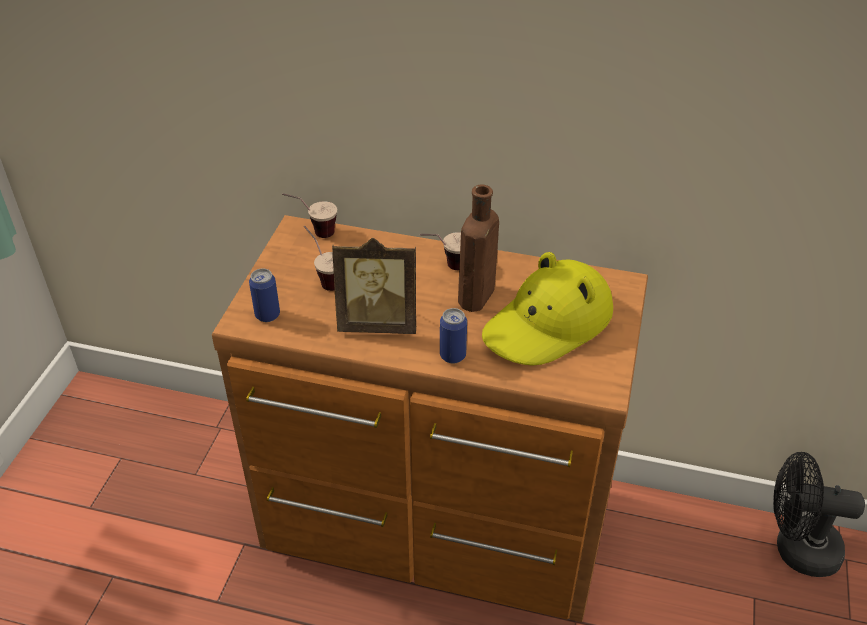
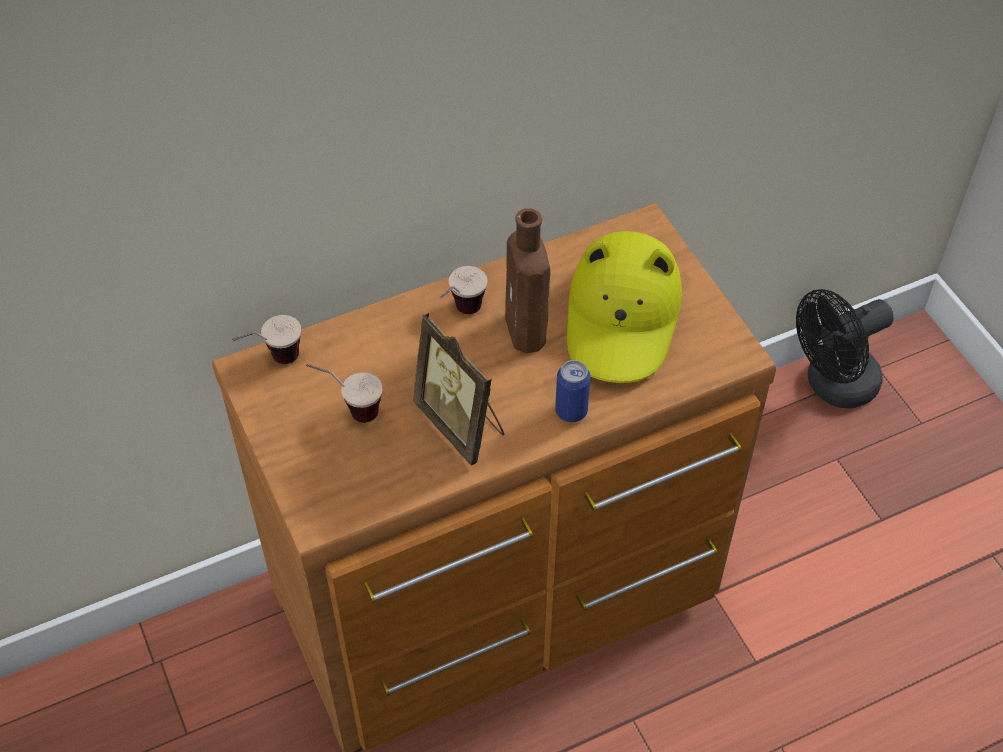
camera: 40 degrees left, 10 degrees up
(267, 315) = (337, 493): can -> none
(378, 323) = (462, 424): picture frame -> picture frame turned 90 degrees clockwise

